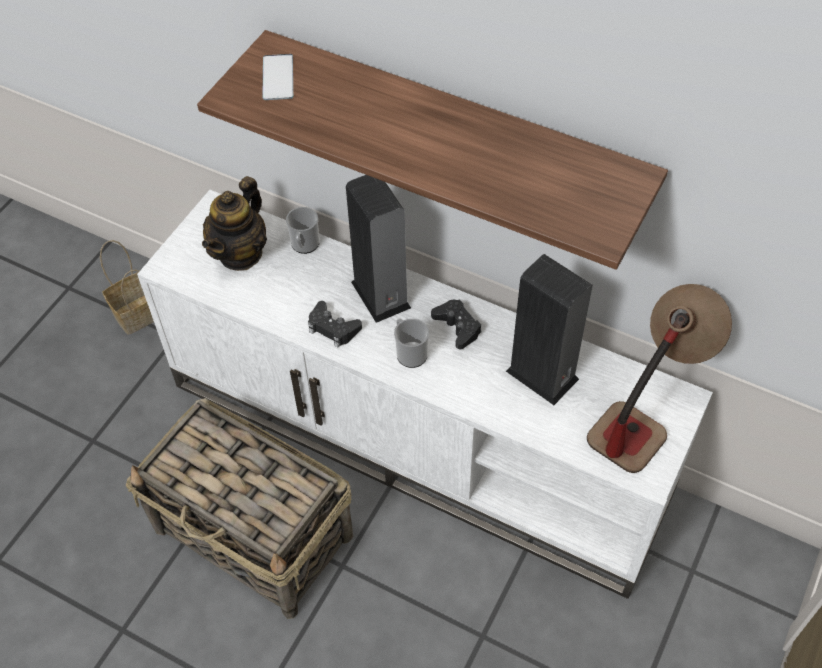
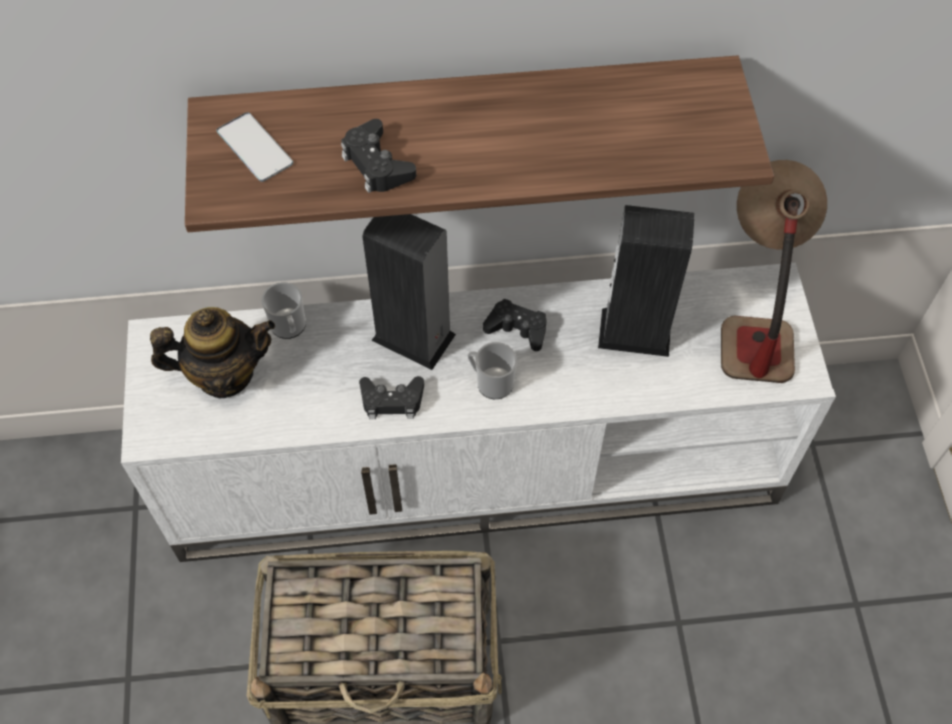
camera: 35 degrees left, 5 degrees up
(140, 312) = (71, 503): basket -> none
(240, 253) = (224, 374): teapot -> teapot turned 90 degrees counterclockwise
(344, 123) = (377, 164): none -> black game controller

